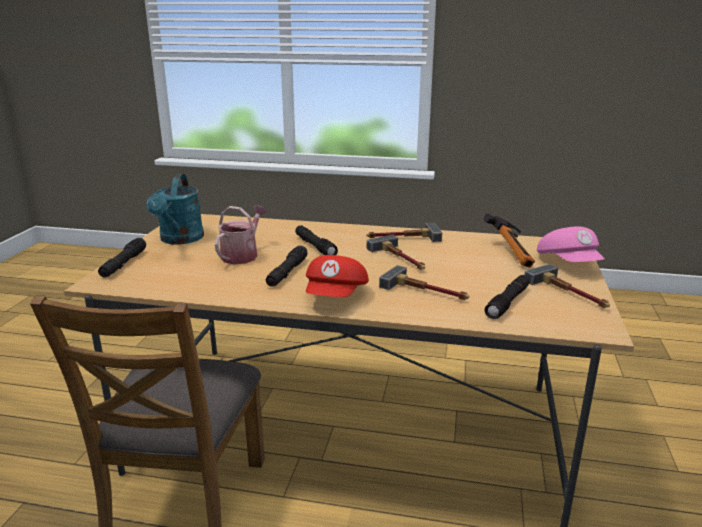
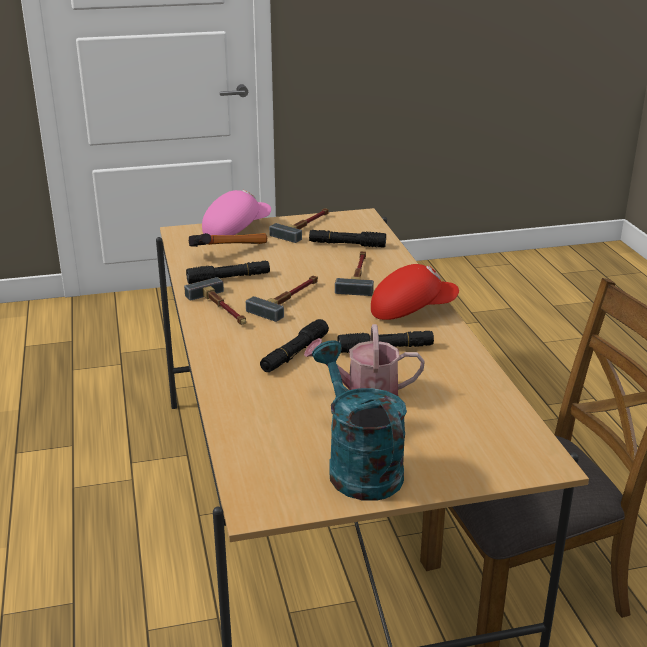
camera: 115 degrees left, 5 degrees up
(123, 264) = (479, 472): black flashlight -> black flashlight (229, 279)
(179, 240) = (358, 466): turquoise watering can -> turquoise watering can turned 90 degrees counterclockwise

